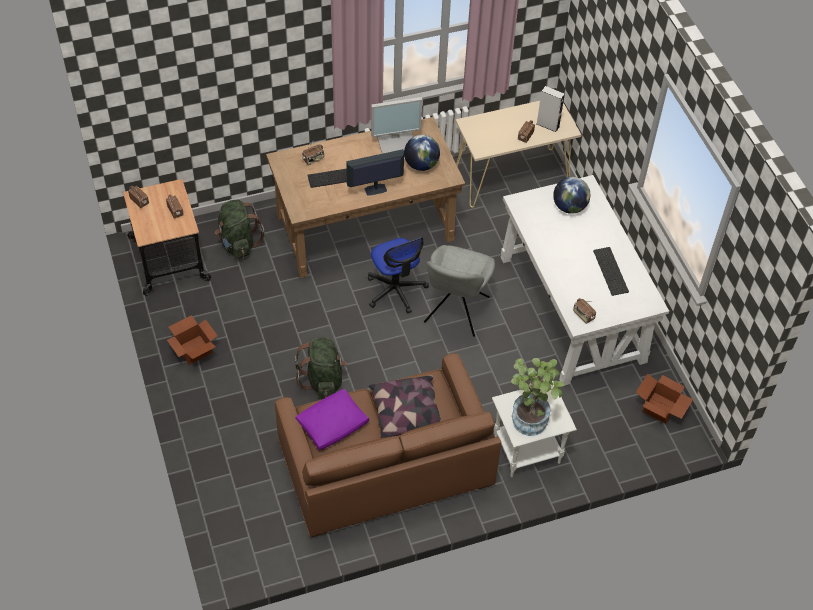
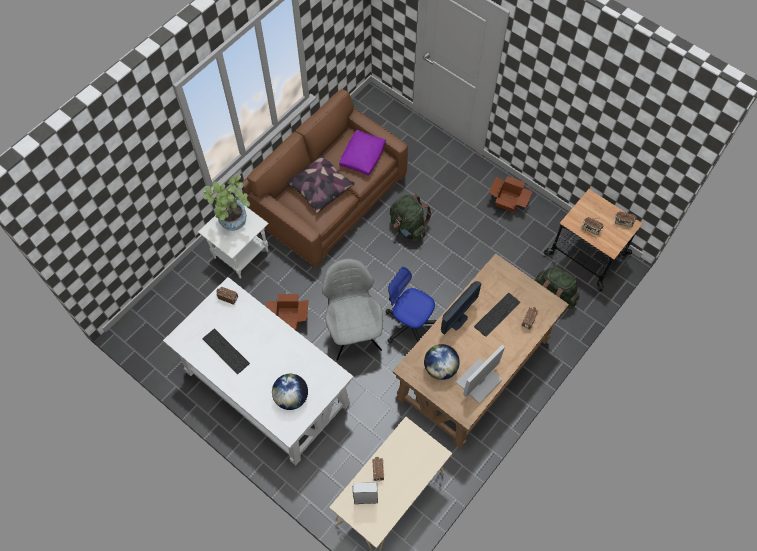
camera: 150 degrees right, 10 degrees up
(660, 409) = (160, 338): cardboard box -> cardboard box (288, 317)

